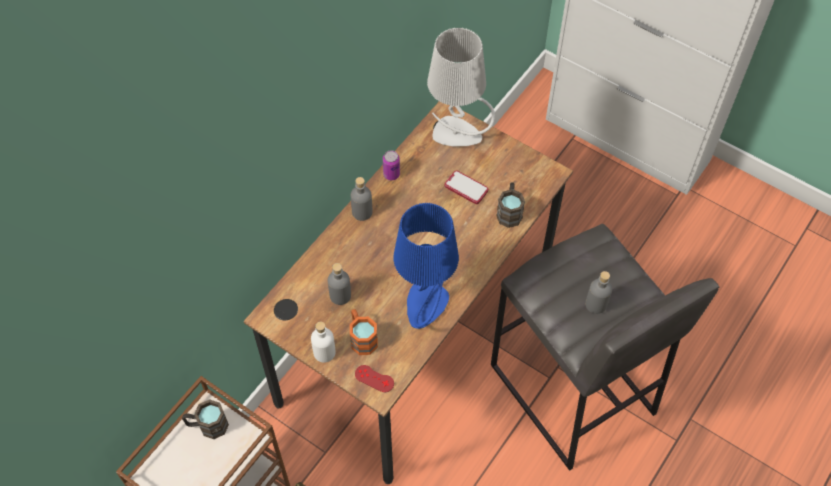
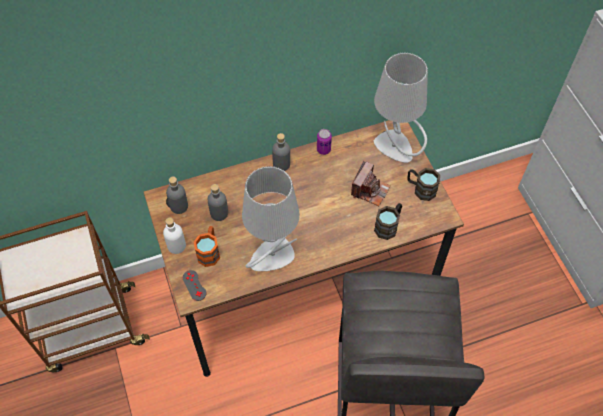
camera: 35 degrees right, 0 degrees up
(207, 426) = (71, 248): brown mug -> brown mug (420, 189)
(374, 378) = (194, 285): red game controller -> grey game controller
(426, 305) = (272, 256): blue table lamp -> grey table lamp
(466, 188) = (370, 190): phone -> camera
(596, 304) = (396, 335): grey bottle -> grey bottle (179, 206)

